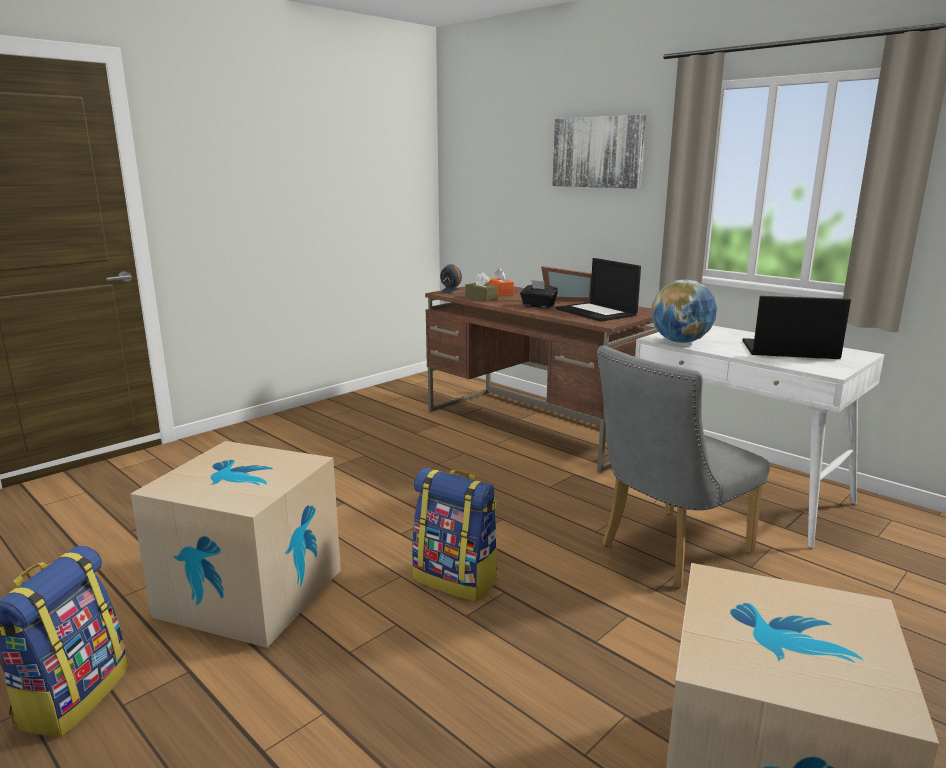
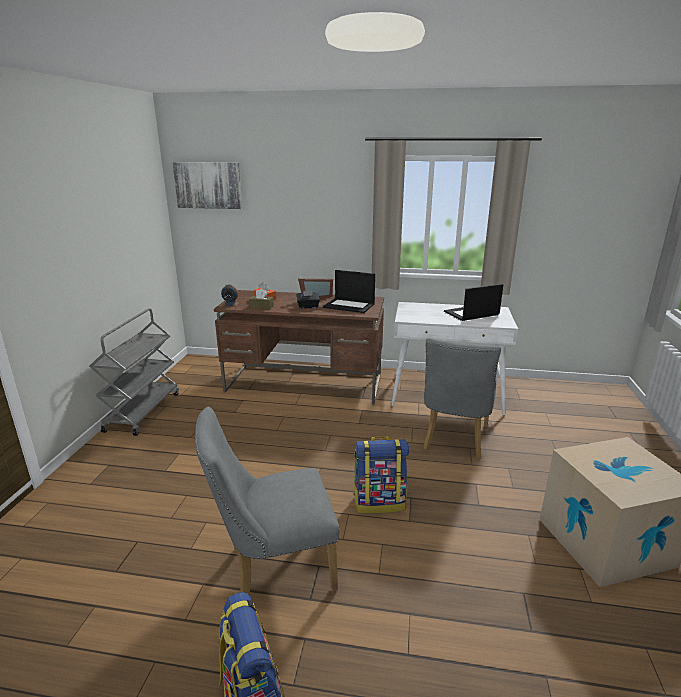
camera: 35 degrees left, 5 degrees up
(251, 592) = (273, 569): cardboard box -> grey chair
(328, 408) = (143, 411): none -> grey cart
(598, 152) = (314, 196): picture -> picture (208, 185)
(681, 342) = (418, 319): globe -> none

